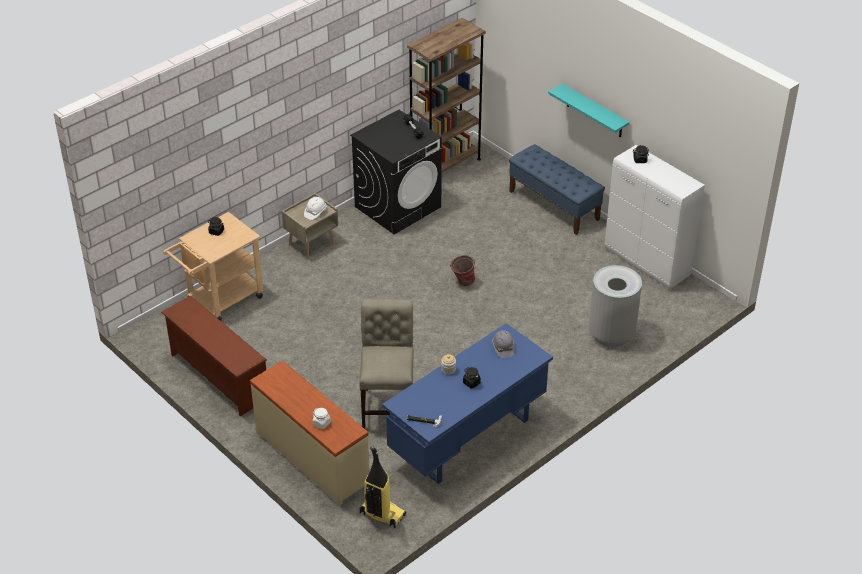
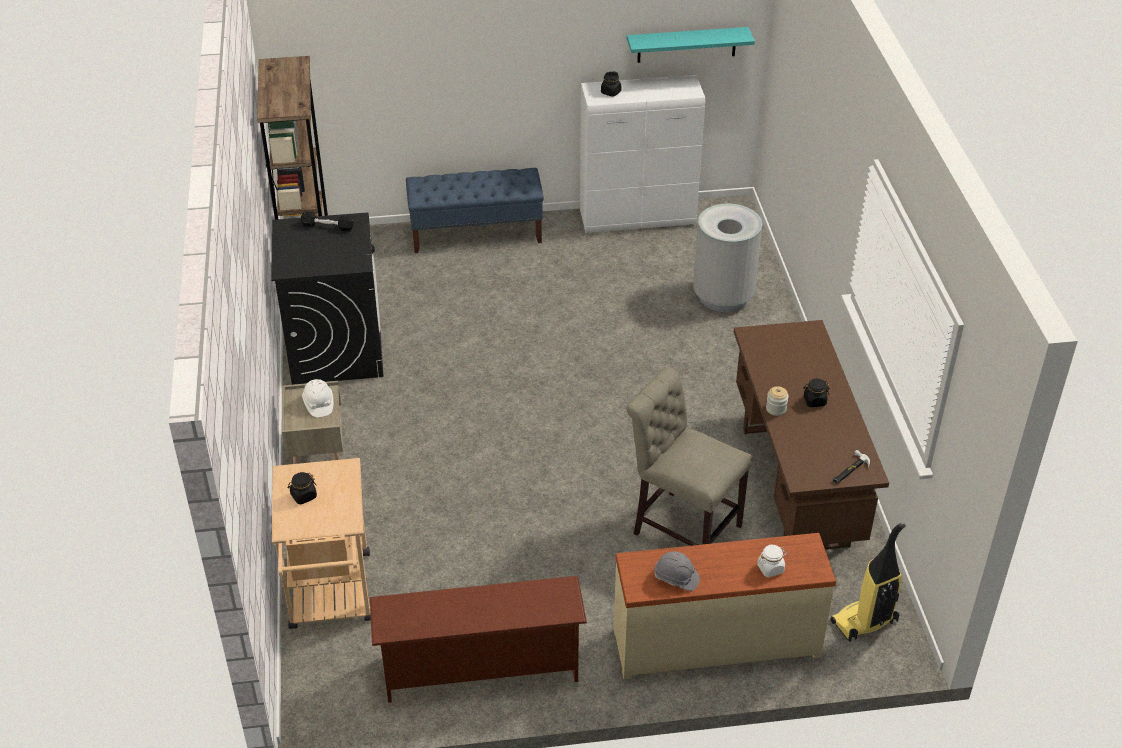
camera: 55 degrees left, 0 degrees up
(462, 282) = (528, 362): bucket -> none
(467, 439) = (795, 486): blue desk -> brown desk
(503, 348) = (776, 349): grey hard hat -> grey hard hat (676, 578)
(594, 111) = (501, 77): turquoise shelf -> turquoise shelf (686, 44)

